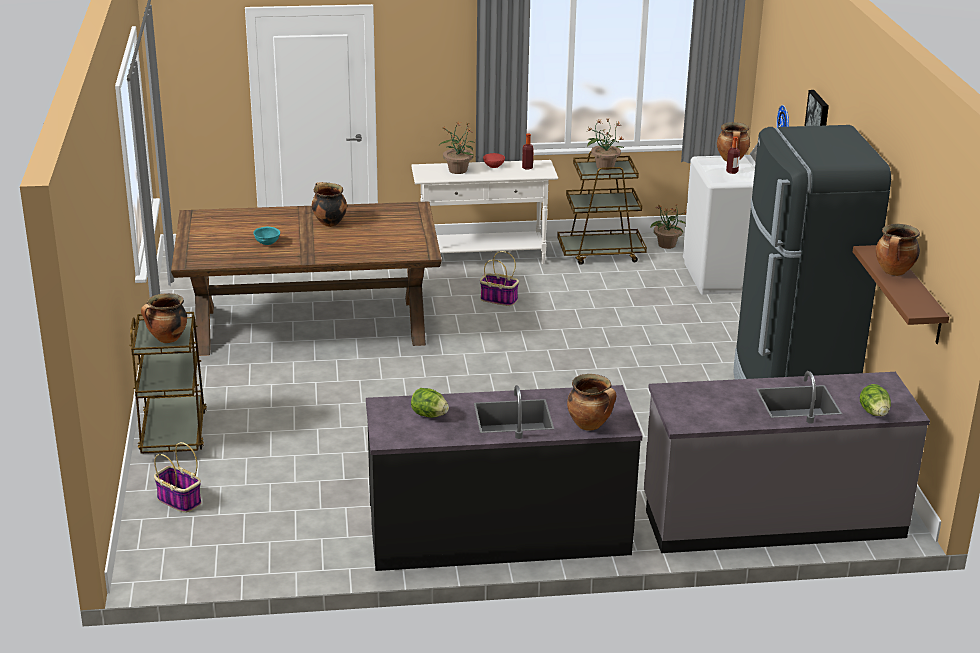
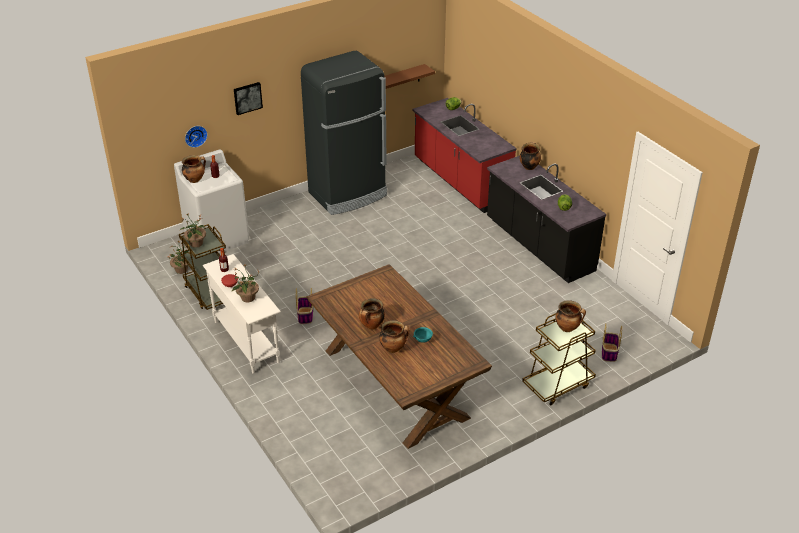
camera: 115 degrees left, 10 degrees up
(772, 518) = (460, 182): grey counter -> red counter
(894, 272) = (392, 78): cooking pot -> cooking pot (393, 348)

